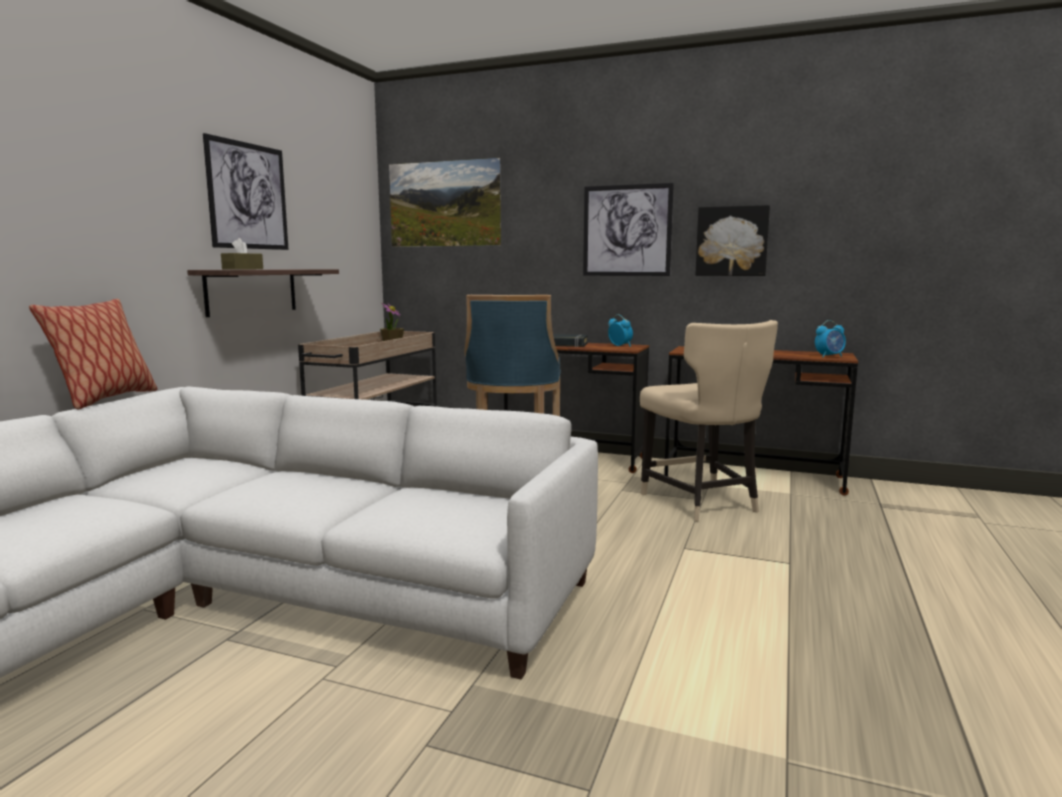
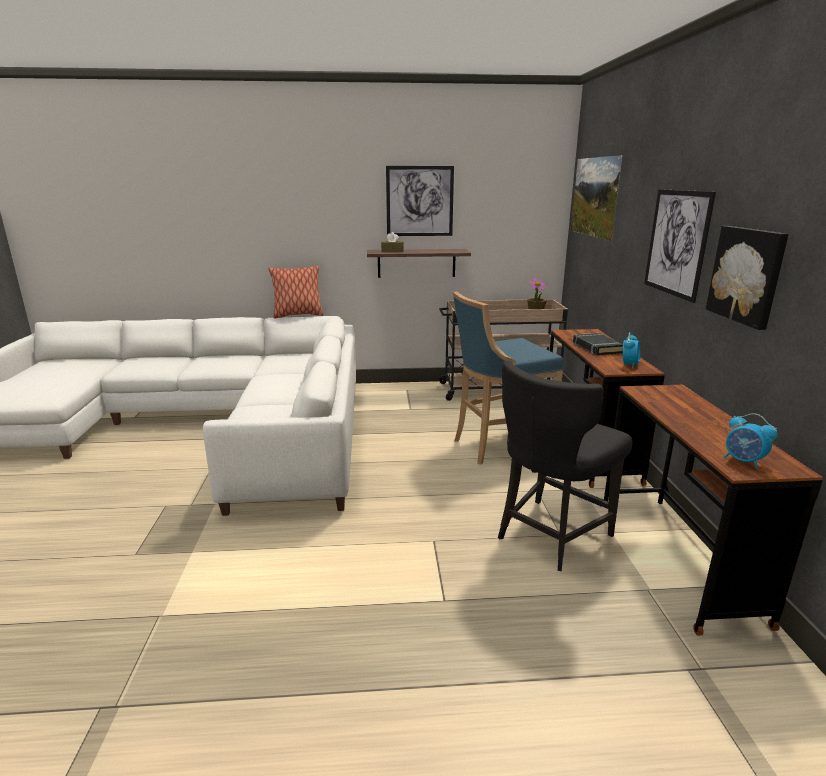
camera: 65 degrees right, 10 degrees up
(702, 503) = (550, 535): beige chair -> black chair

